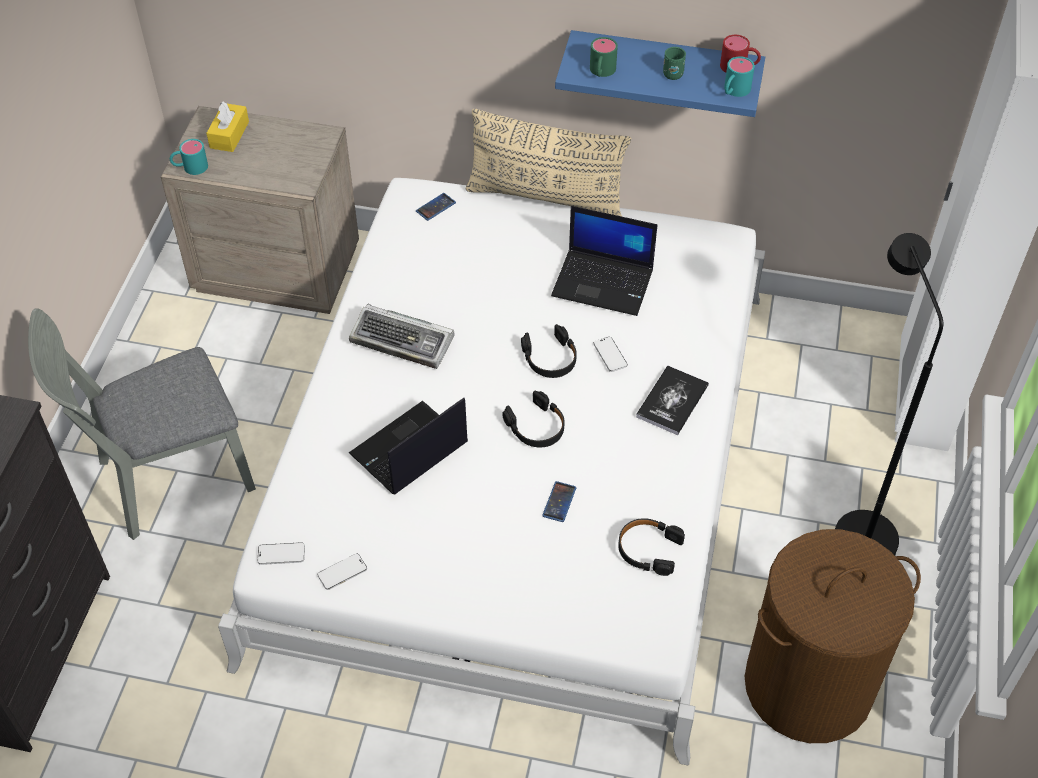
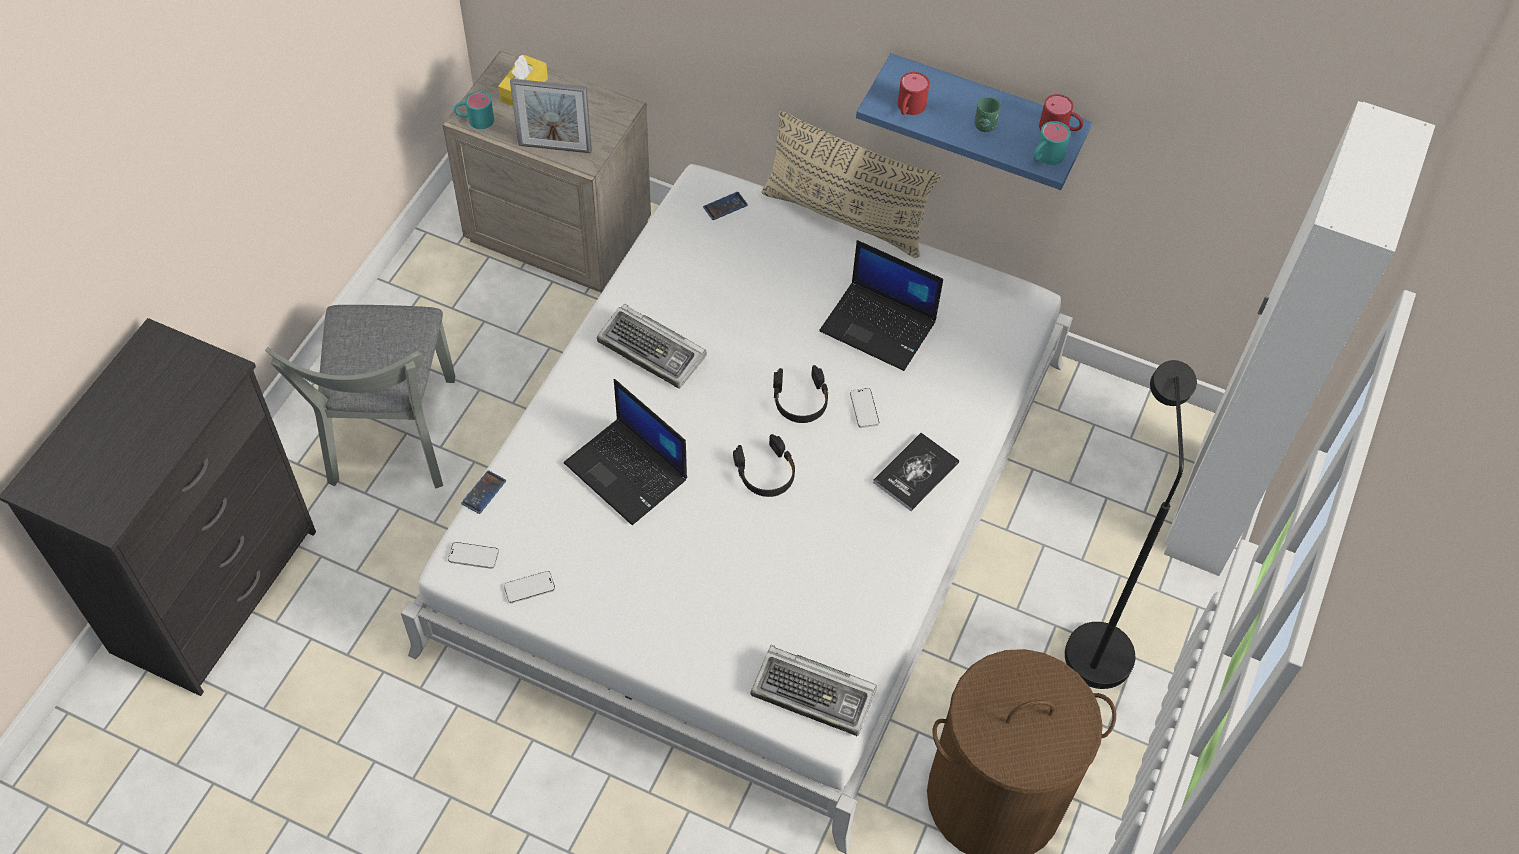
camera: 10 degrees right, 5 degrees up
(164, 480) = (392, 441): grey chair -> grey chair turned 75 degrees counterclockwise
(271, 179) = (555, 148): none -> picture frame
(408, 450) = (628, 472): laptop -> laptop turned 105 degrees counterclockwise
(559, 502) = (768, 558): phone -> phone (483, 492)
(601, 72) = (908, 109): green mug -> red mug
(636, 613) = (814, 694): none -> keyboard
(648, 550) = (846, 629): black headphones -> none

